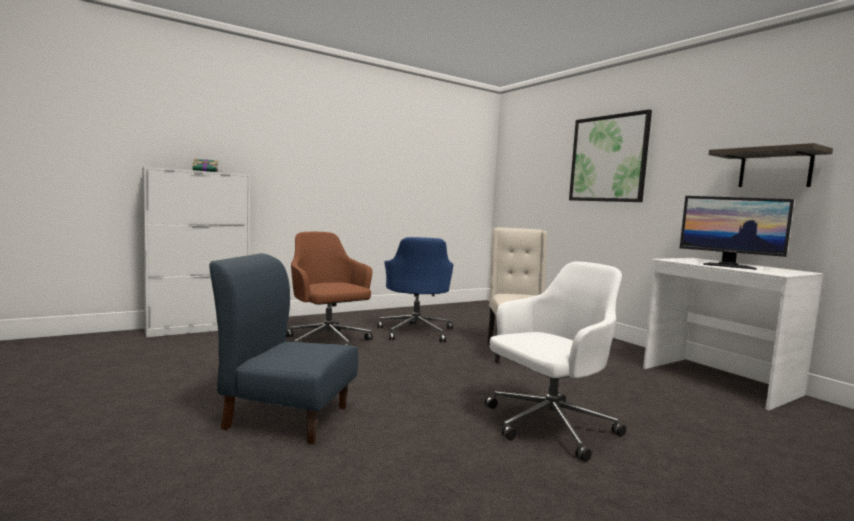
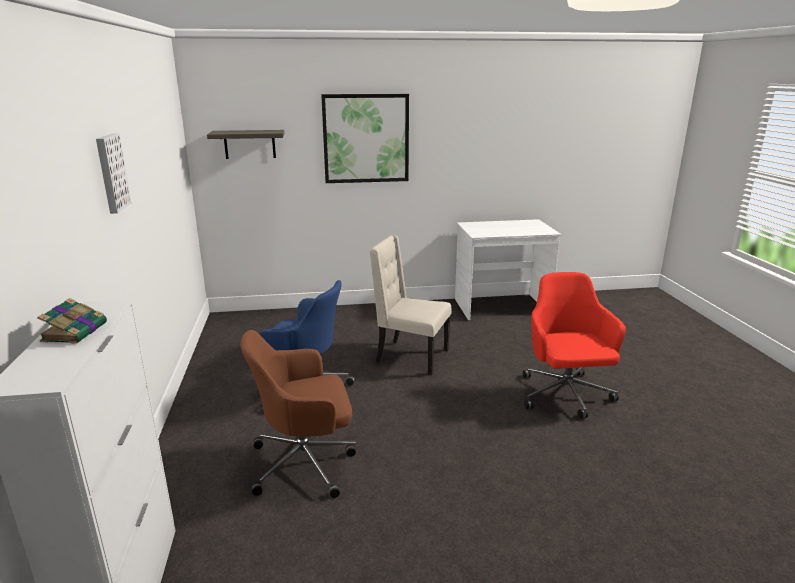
camera: 65 degrees left, 15 degrees up
(286, 417) = (530, 525): blue chair -> none
(336, 139) = (110, 173): none -> picture
(547, 426) = (565, 395): white office chair -> red office chair
(728, 266) = (512, 230): monitor -> none
(775, 169) = (508, 151): shelf -> shelf (249, 144)

